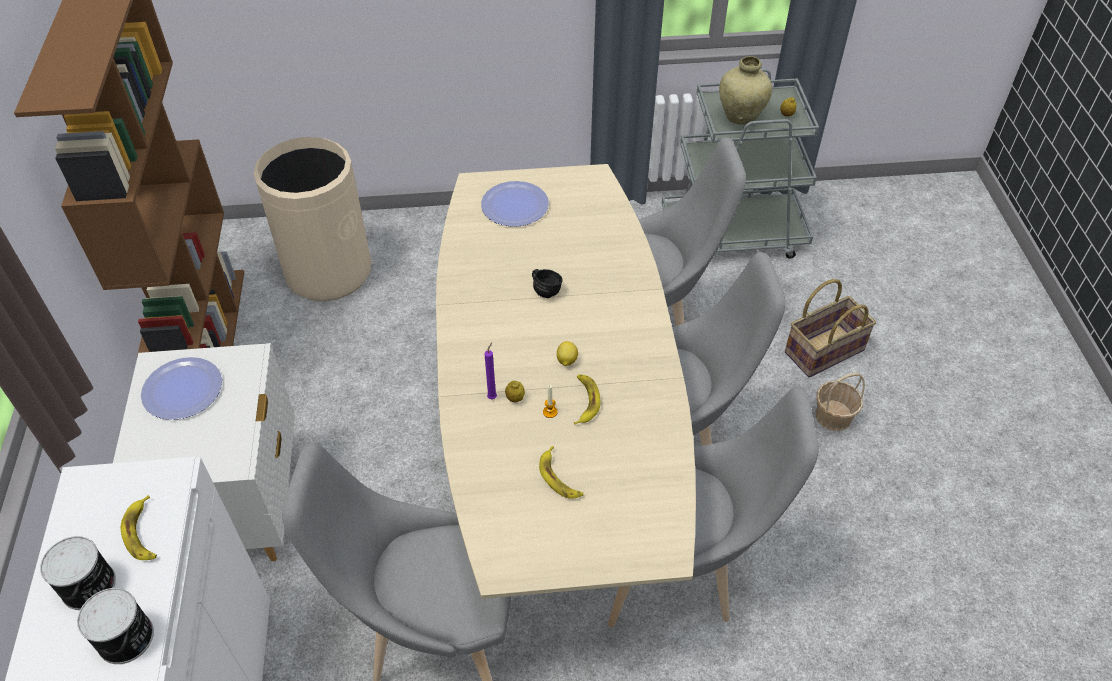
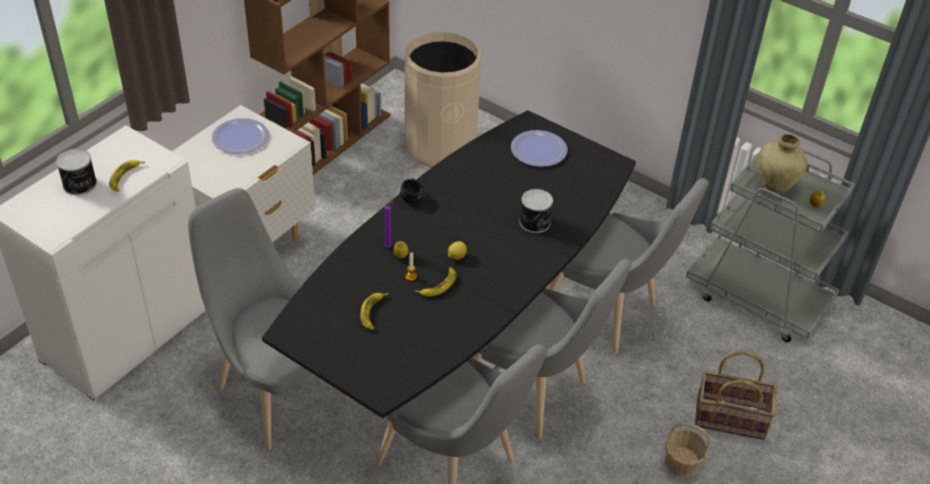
camera: 40 degrees right, 5 degrees down
(127, 638) = (70, 217): can -> can (535, 222)
(545, 289) = (494, 210): black mug -> black mug (412, 197)
(556, 452) = (459, 346): beige dining table -> black dining table

